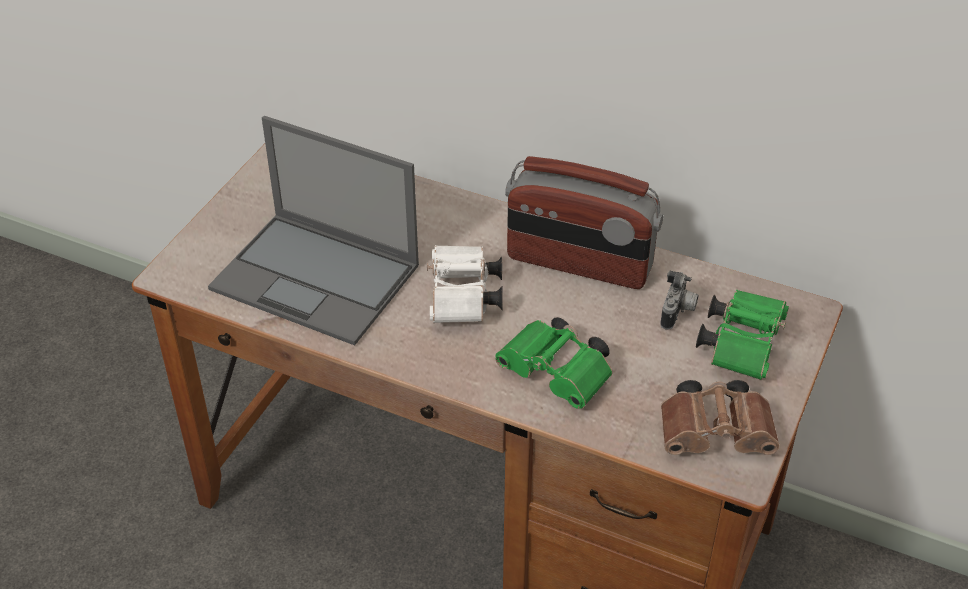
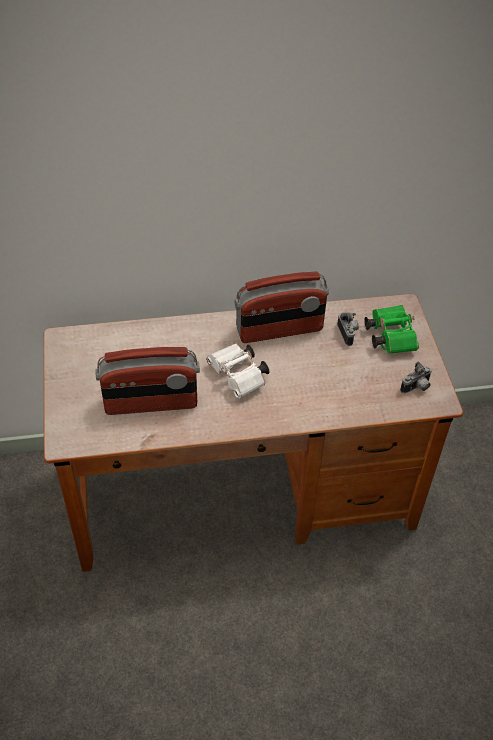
camera: 35 degrees left, 5 degrees up
(318, 278) = (151, 403): laptop -> radio
(559, 376) = (321, 395): green binoculars -> none
(718, 435) = (416, 388): brown binoculars -> camera

